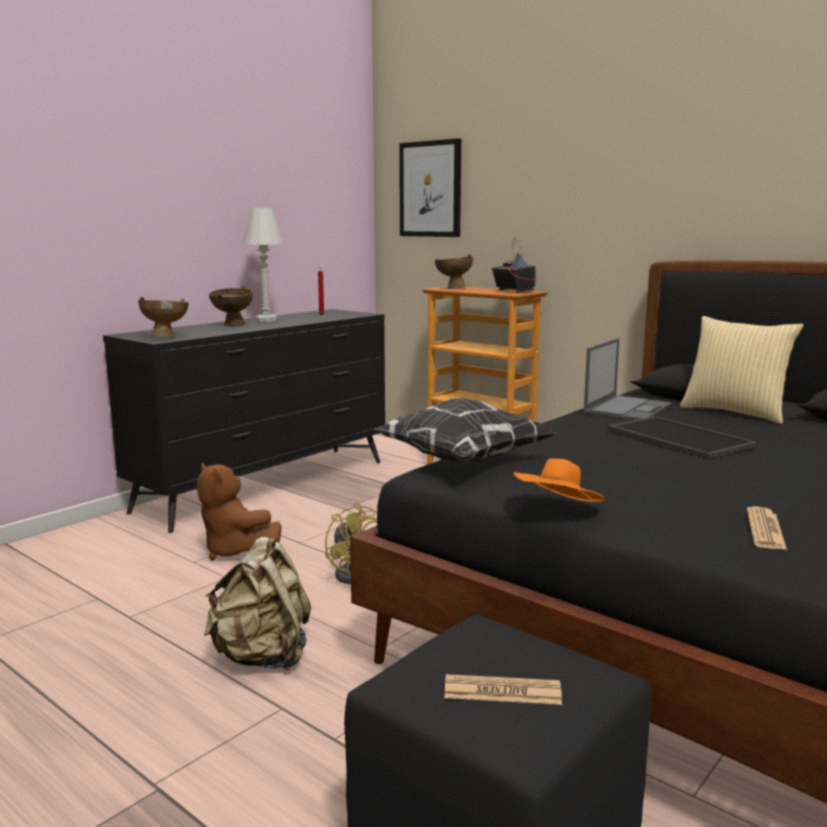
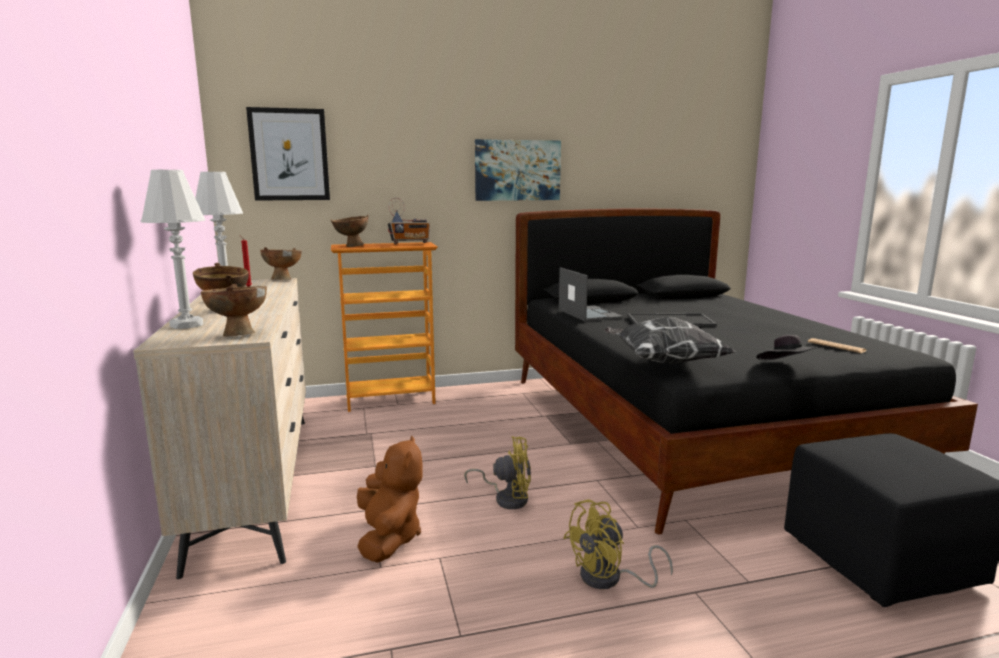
camera: 55 degrees left, 0 degrees up
(176, 329) = (186, 325): none -> white table lamp
(235, 551) = (389, 538): brown plush toy -> brown plush toy turned 90 degrees counterclockwise
(262, 657) = (609, 579): beige backpack -> yellow fan
(267, 485) = (257, 481): black dresser -> beige dresser
(368, 314) = (284, 279): none -> brown bowl
(502, 691) = (917, 461): newspaper -> none
(514, 291) = (410, 244): radio -> radio turned 150 degrees clockwise
(557, 510) = (786, 367): orange hat -> black hat
(667, 201) = (517, 170): none -> picture
(735, 412) = (626, 303): pillow -> none

